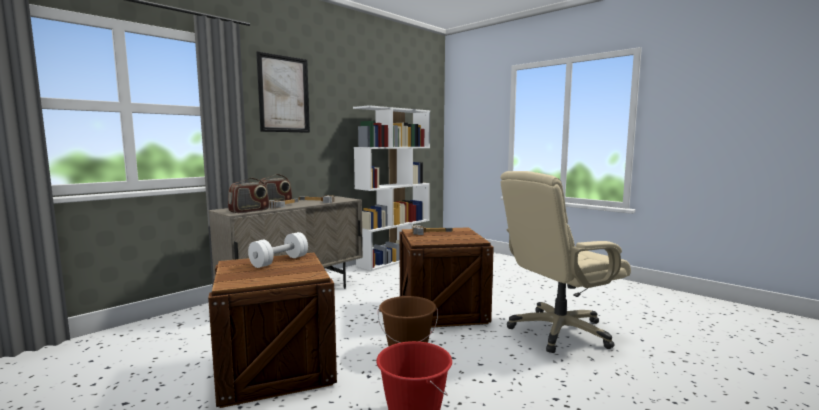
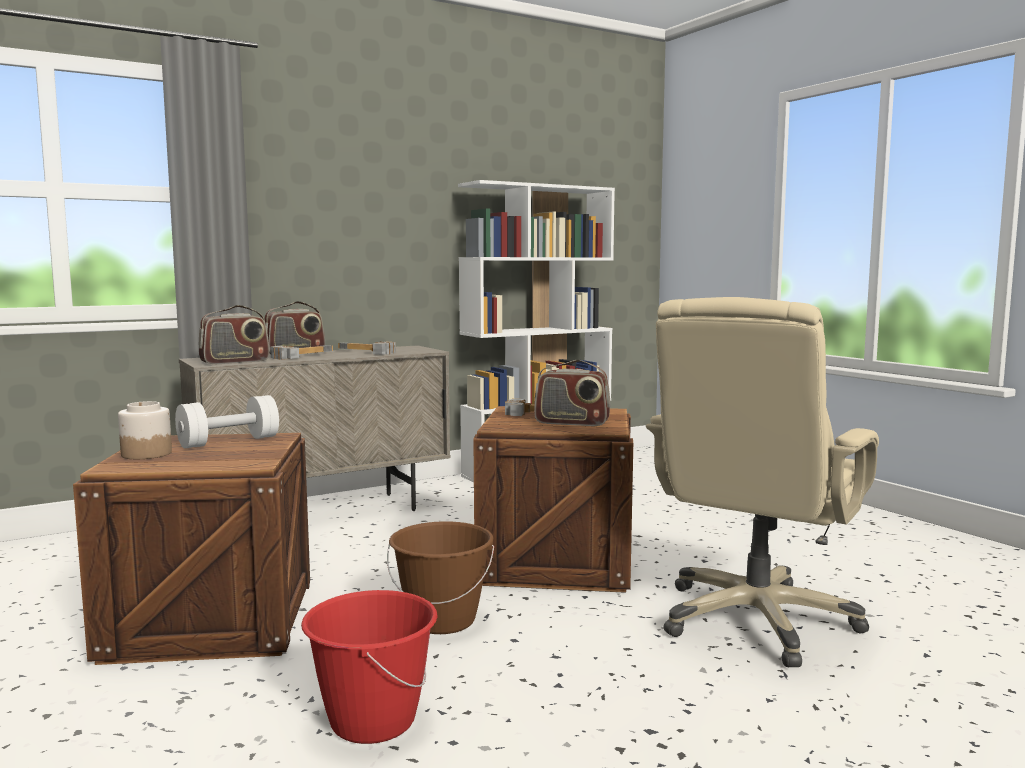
camera: 15 degrees right, 0 degrees up
(237, 273) = (146, 454): none -> jar
(284, 94) = (324, 164): picture -> none
(453, 237) = (571, 423): none -> radio
(558, 331) = (756, 620): beige office chair -> beige office chair turned 45 degrees counterclockwise

